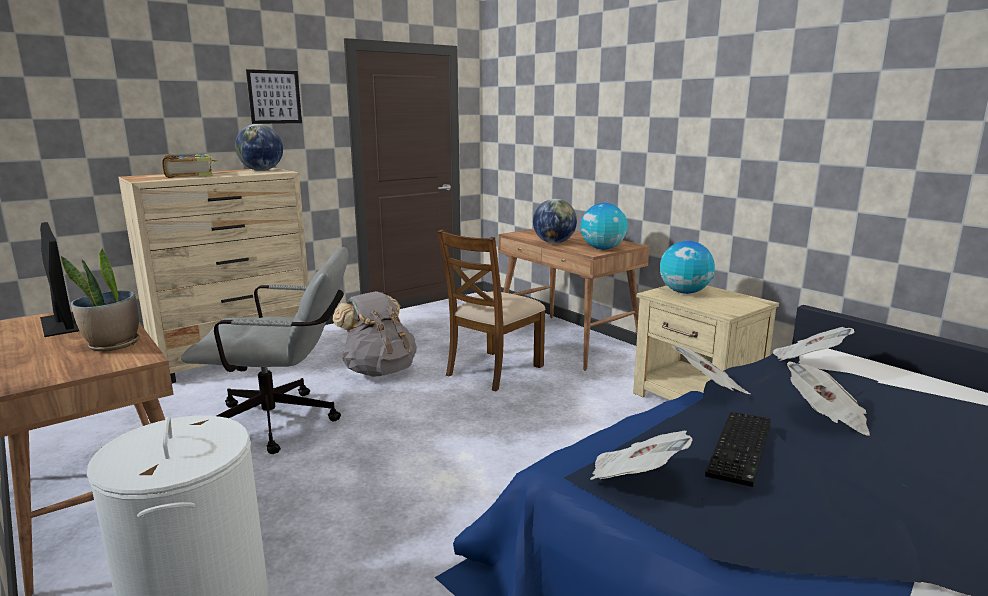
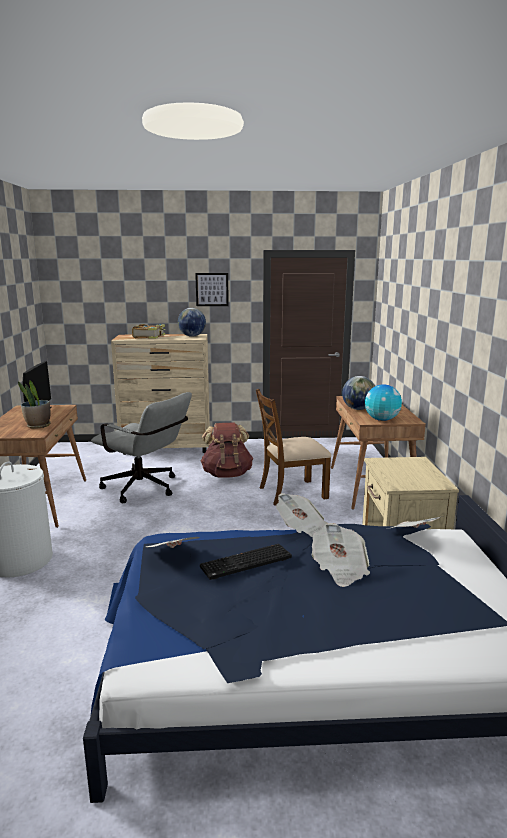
camera: 35 degrees right, 0 degrees up
(379, 370) = (227, 474): grey backpack -> brown backpack
(684, 292) = (400, 465): globe -> none

